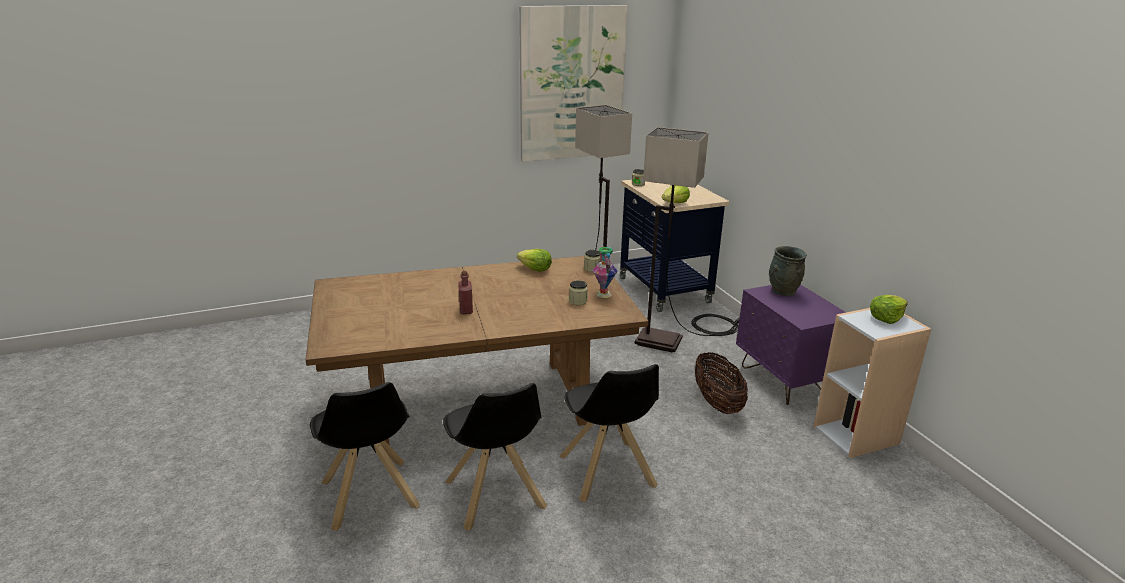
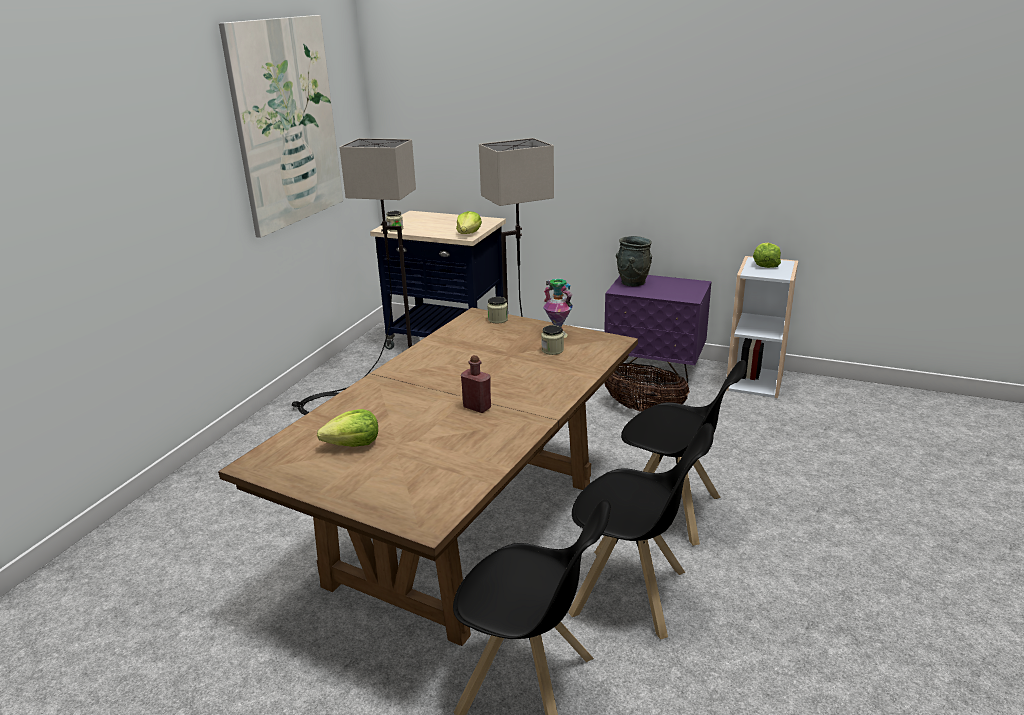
camera: 45 degrees left, 0 degrees up
(535, 269) = (449, 342): lettuce -> lettuce (353, 444)

